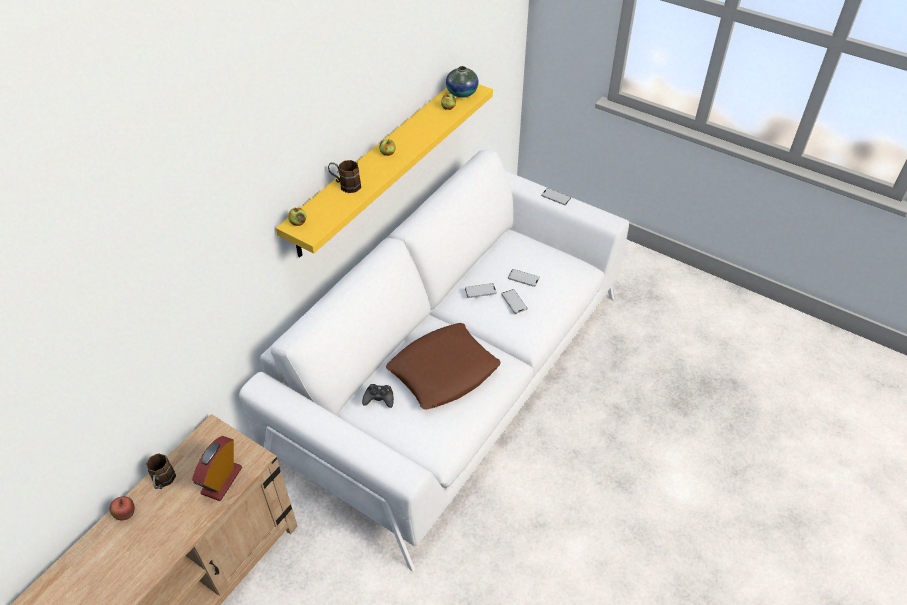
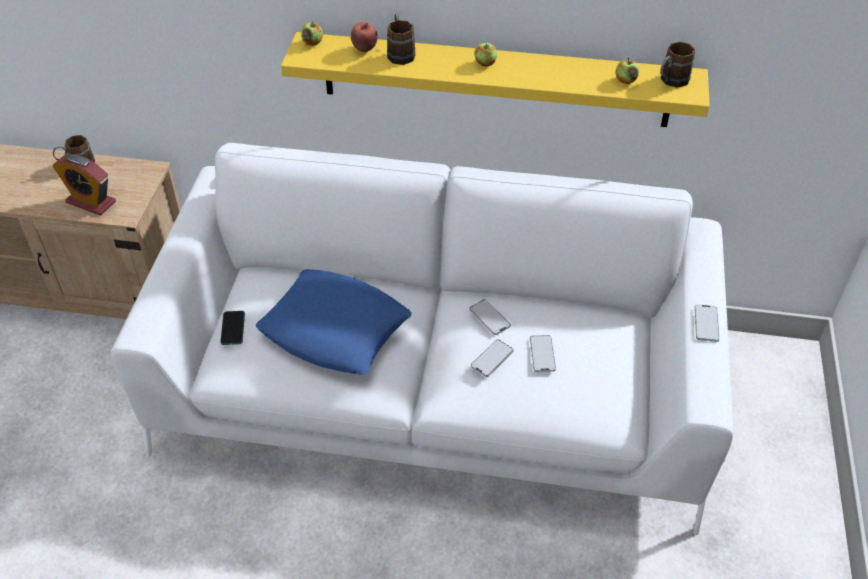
camera: 65 degrees right, 0 degrees up
(126, 514) = (35, 159): apple -> apple (364, 49)
(222, 480) = (91, 202): alarm clock -> alarm clock turned 150 degrees counterclockwise
(379, 398) = (265, 287): black game controller -> none
(406, 430) = (233, 328): none -> phone
(443, 371) = (335, 329): brown pillow -> blue pillow
(462, 93) = (670, 82): vase -> brown mug

